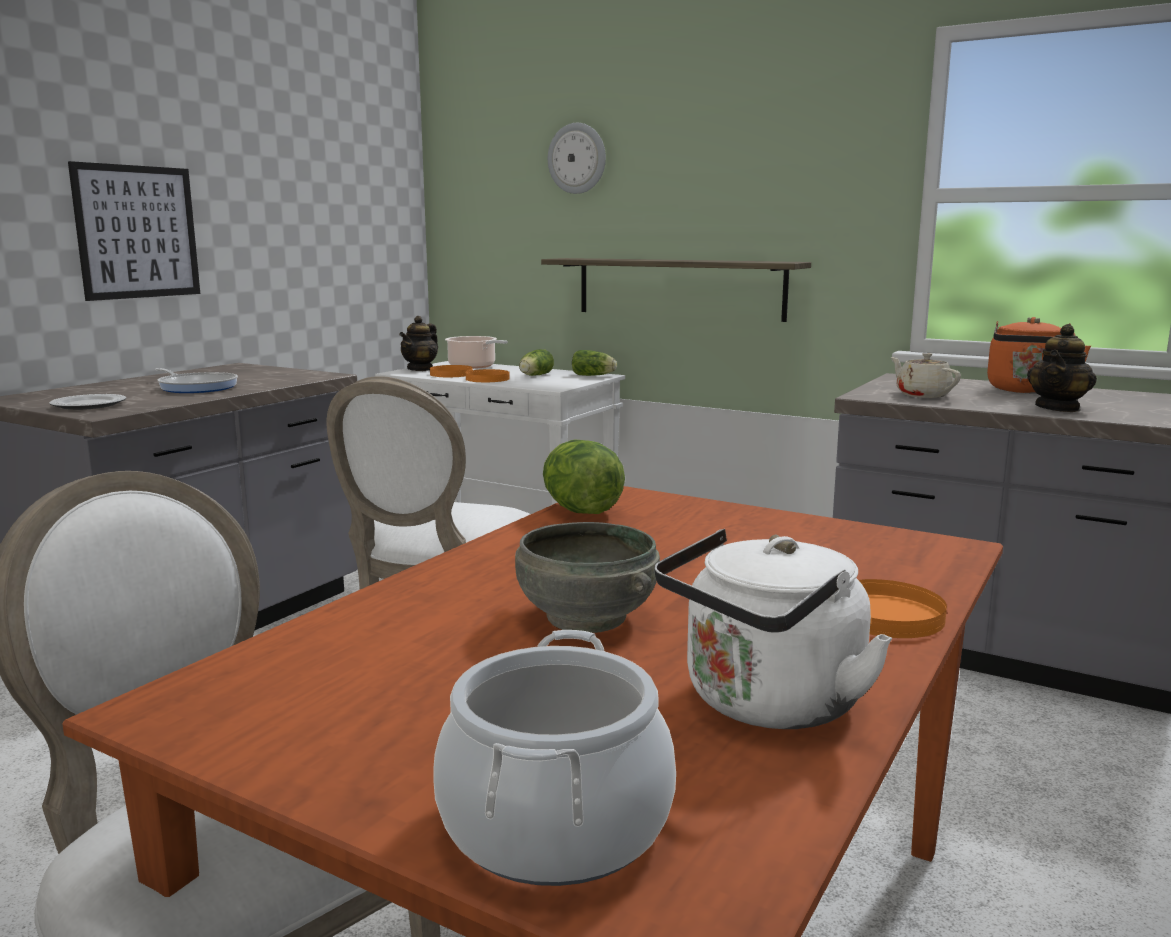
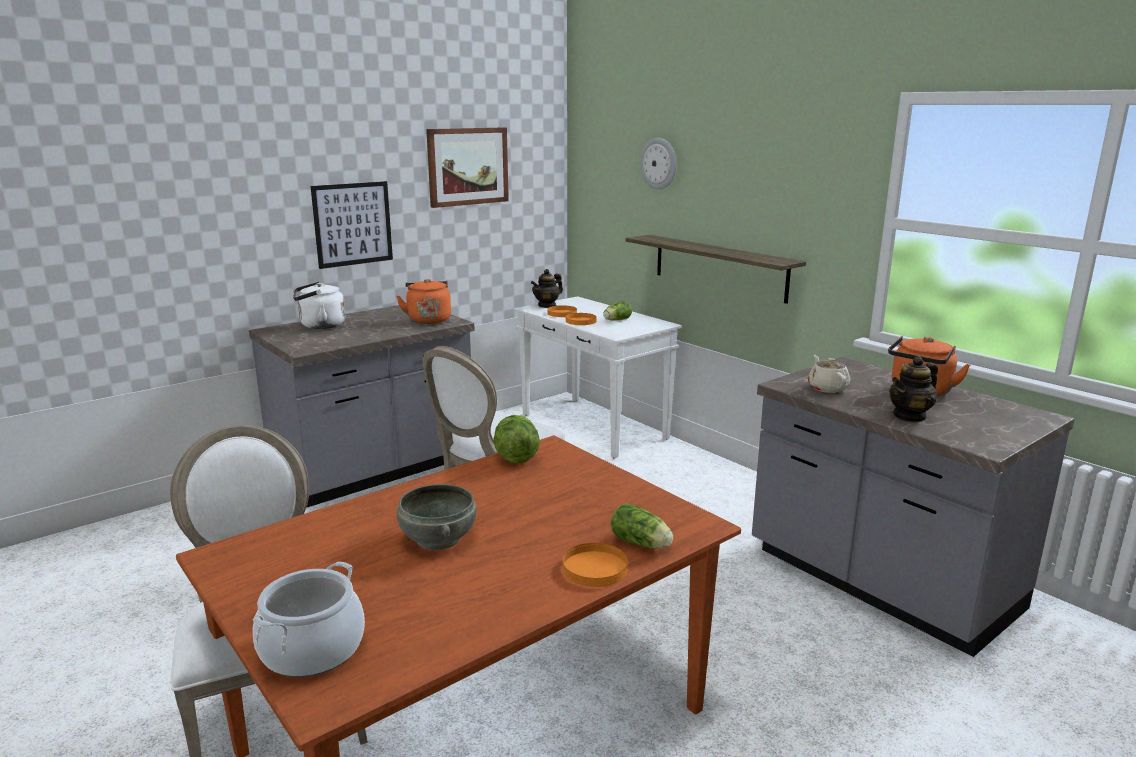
camera: 20 degrees right, 5 degrees up
(88, 405) = (302, 341): plate -> none
(196, 387) = (371, 328): frying pan -> none
(281, 375) = (428, 319): none -> orange kettle
(300, 162) = (467, 166): none -> picture
(474, 366) = (585, 306): cooking pot -> none
(594, 375) = (658, 324): lettuce -> lettuce (642, 544)
(766, 705) = (464, 611): white kettle -> white kettle (320, 326)

